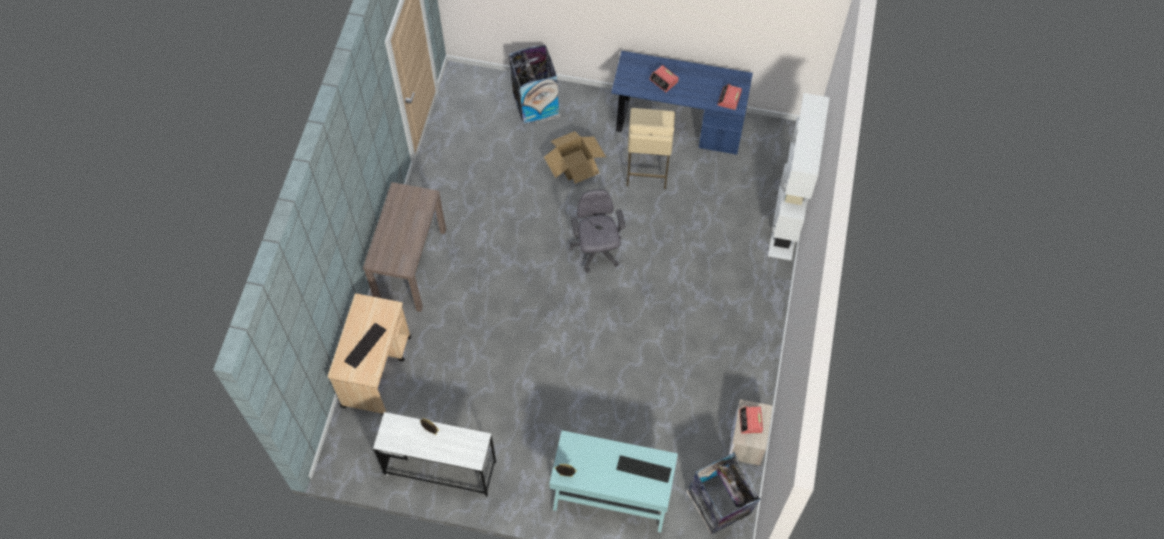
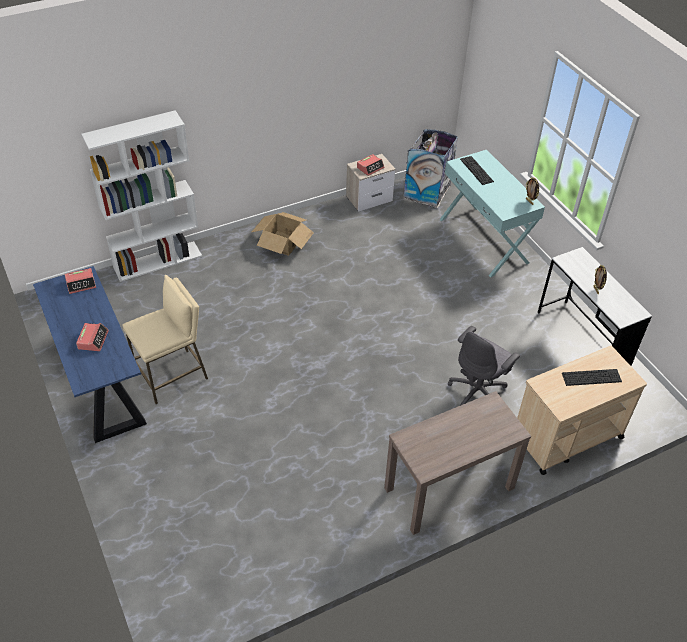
camera: 130 degrees left, 15 degrees down
(535, 103) = (162, 516): trash can -> none
(575, 165) = (216, 431): cardboard box -> cardboard box (283, 242)
(596, 251) = (297, 360): grey office chair -> grey office chair (478, 392)

